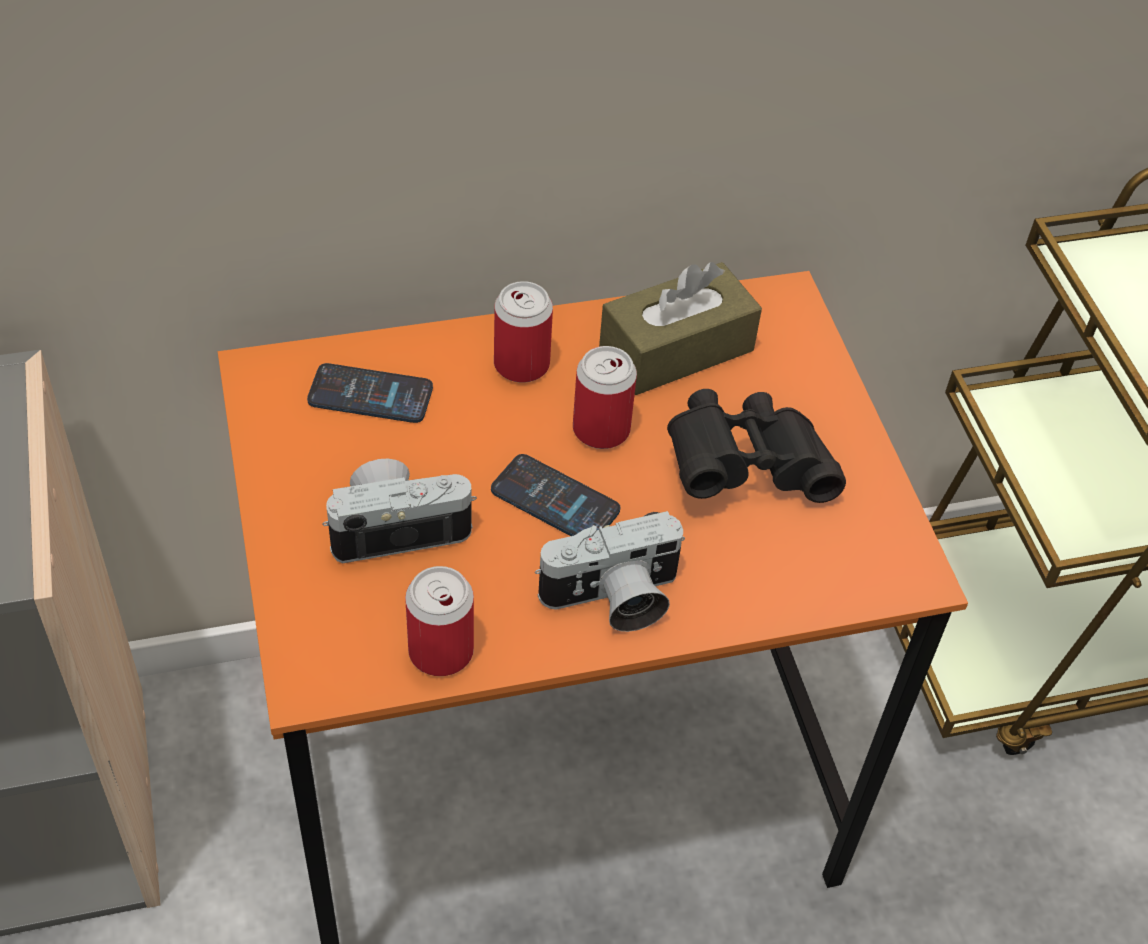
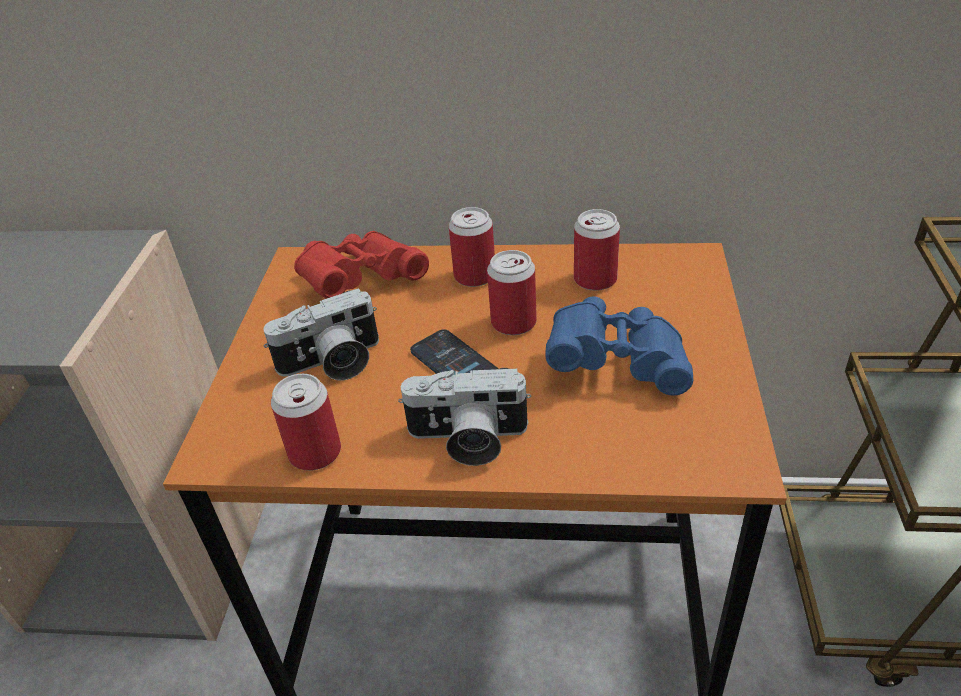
camera: 25 degrees right, 10 degrees down
(370, 395) = (360, 282): phone -> red binoculars
(398, 526) = (332, 363): camera -> camera turned 150 degrees clockwise
(676, 349) = (595, 279): brown tissue box -> can
(745, 468) = (617, 363): black binoculars -> blue binoculars

